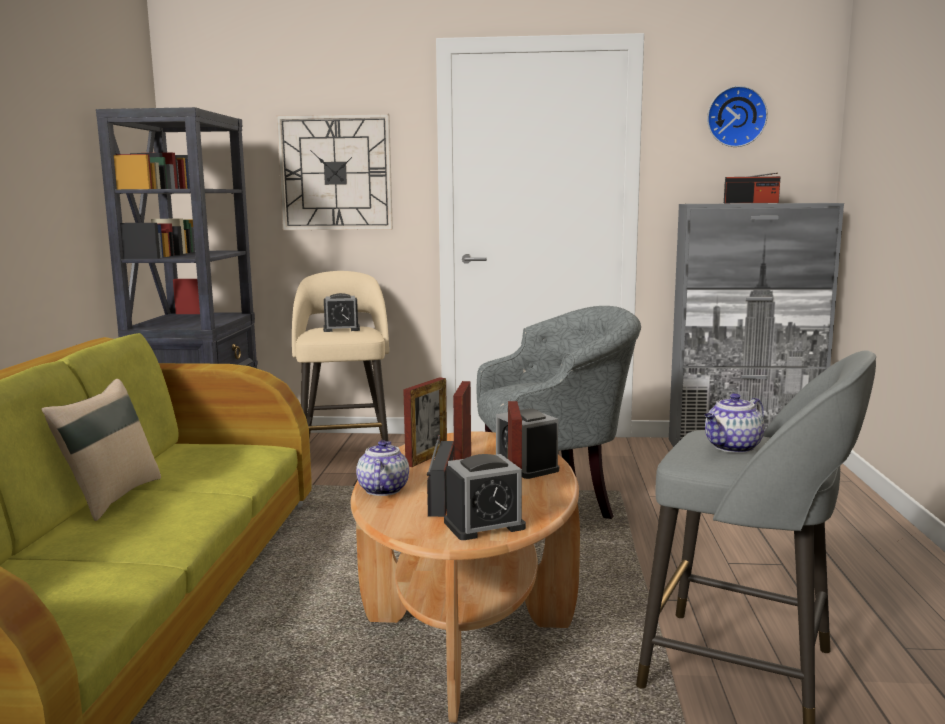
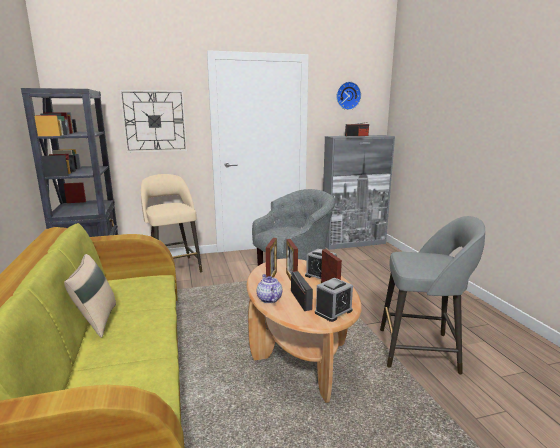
camera: 20 degrees left, 5 degrees up
(341, 329) = (169, 205): alarm clock -> none
(732, 447) = (421, 261): teapot -> none

